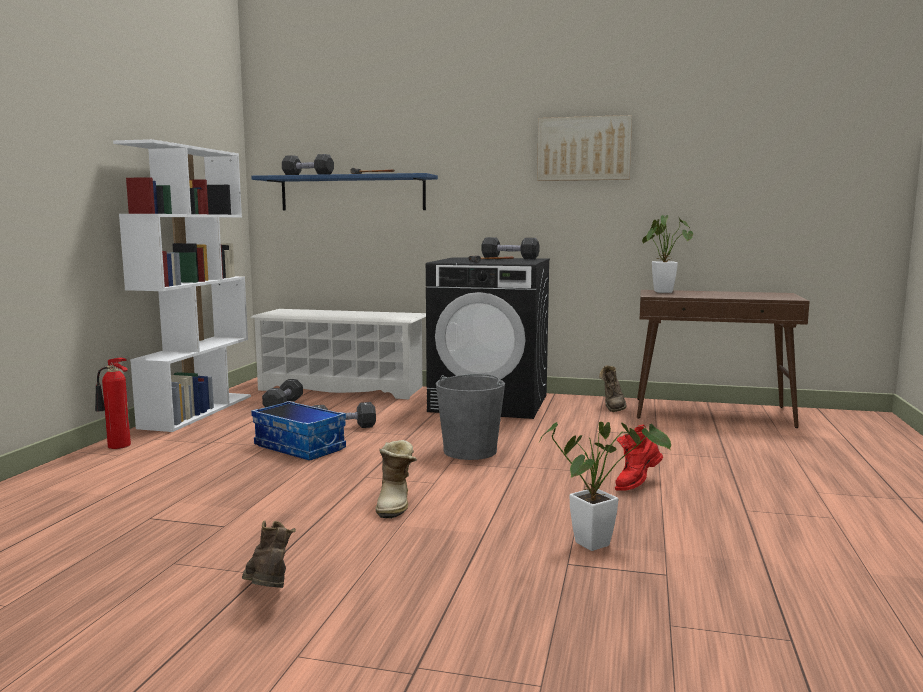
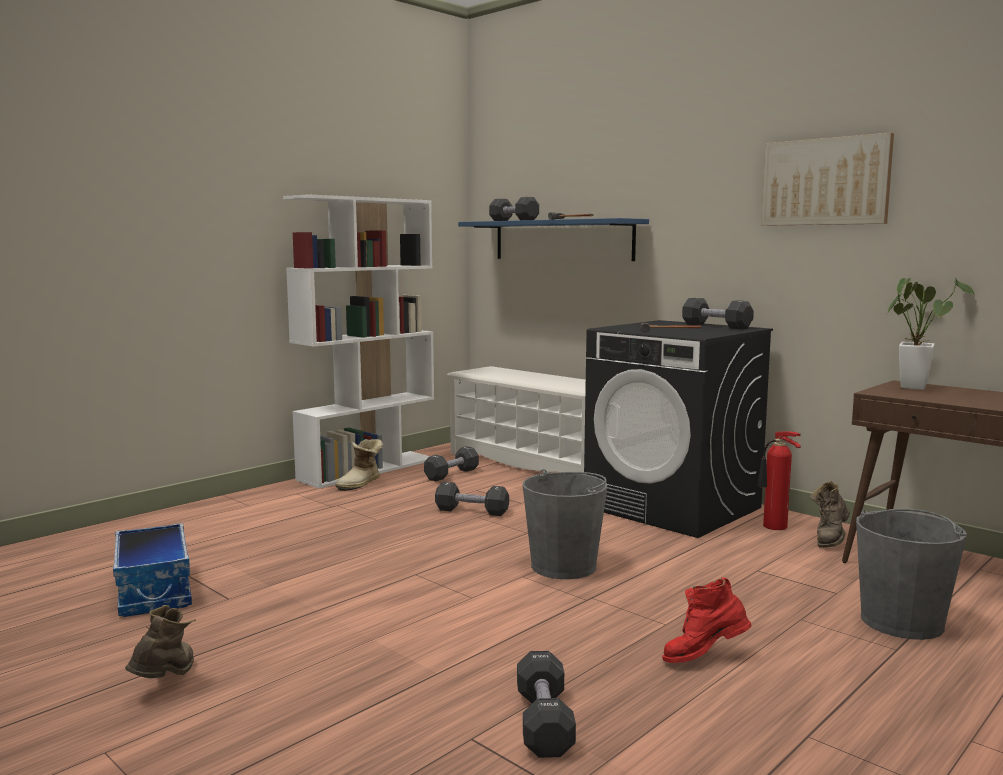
camera: 30 degrees right, 0 degrees up
(118, 446) = (259, 496): fire extinguisher -> fire extinguisher (774, 527)
(300, 447) = (403, 526): storage box -> storage box (156, 591)
(396, 504) = (401, 613): boot -> boot (361, 484)
(598, 542) = (544, 723): potted plant -> black dumbbell
(710, 443) = (902, 621): none -> grey bucket

